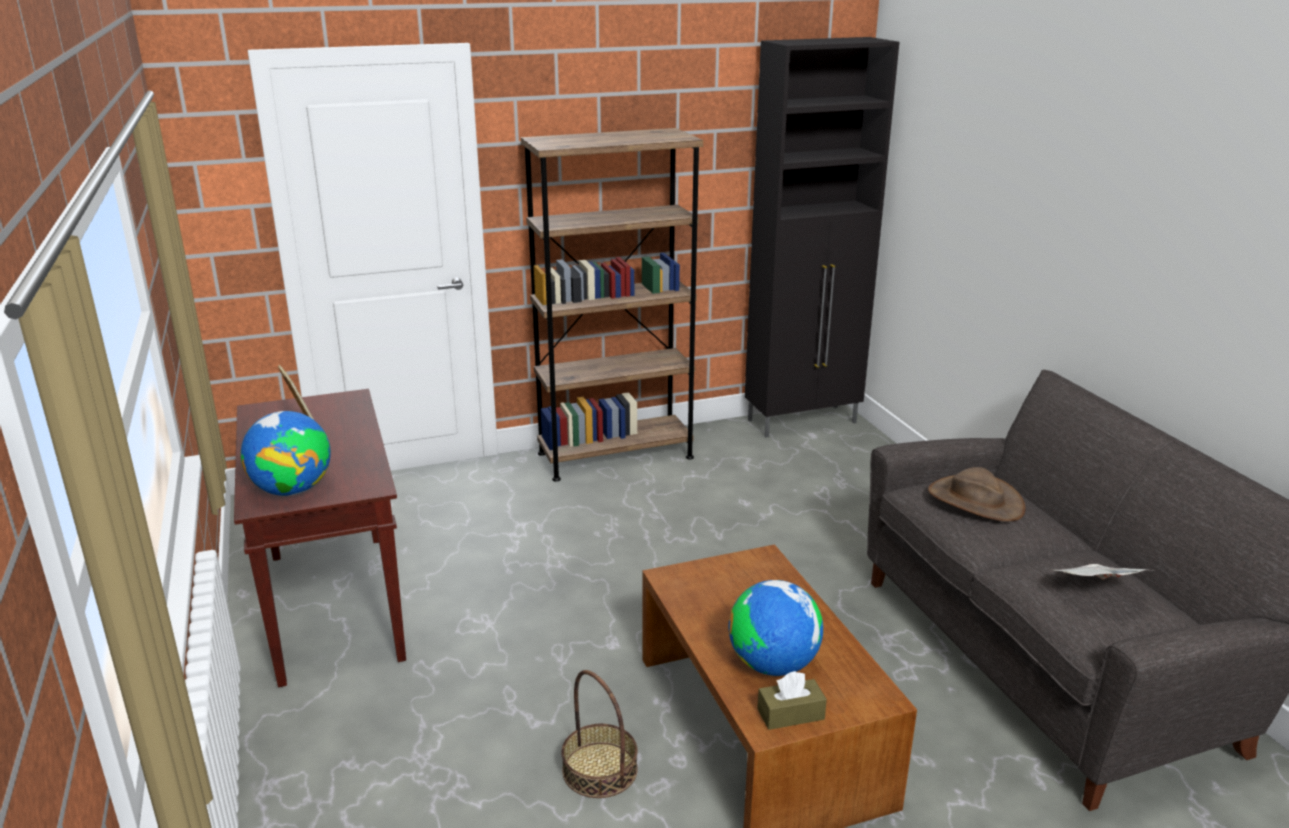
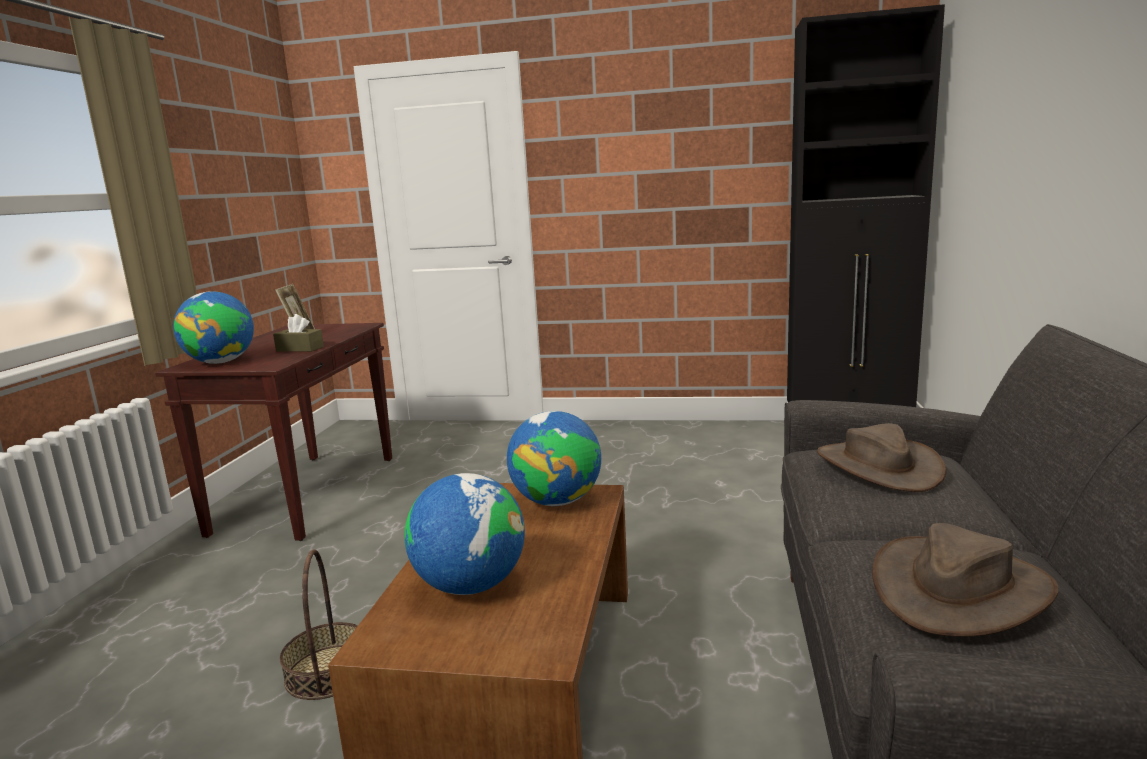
camera: 30 degrees right, 10 degrees down
(615, 455) = (637, 433): brown bookcase -> none
(743, 573) = (557, 501): none -> globe
(790, 714) = (418, 638): brown tissue box -> brown tissue box (300, 349)
(1096, 591) = (959, 589): newspaper -> brown hat

